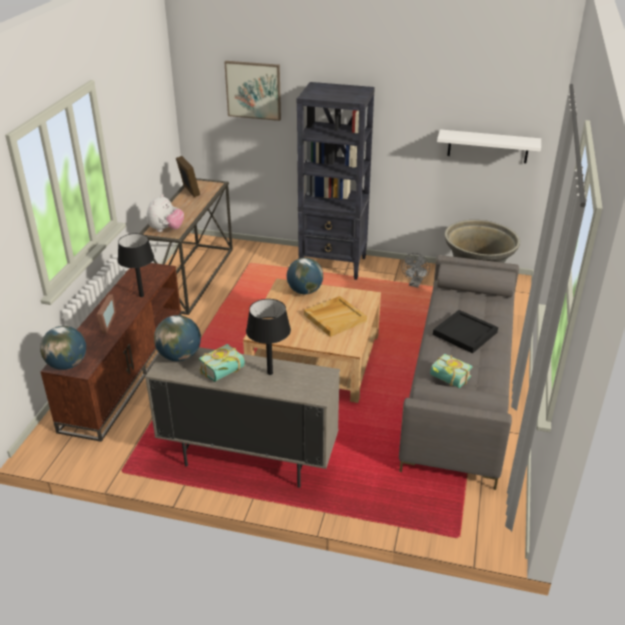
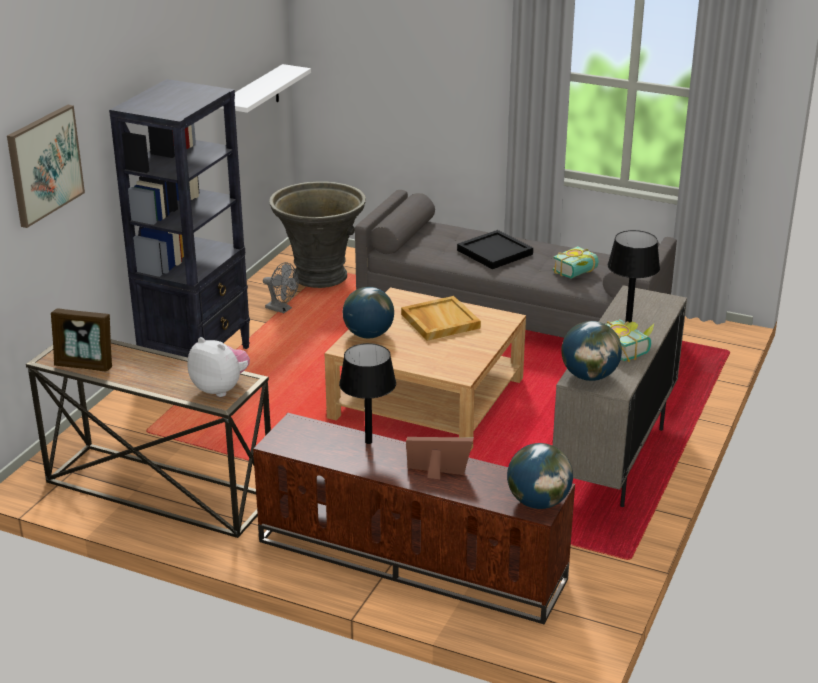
camera: 80 degrees left, 5 degrees down
(189, 191) = (85, 365): picture frame -> picture frame turned 150 degrees counterclockwise

